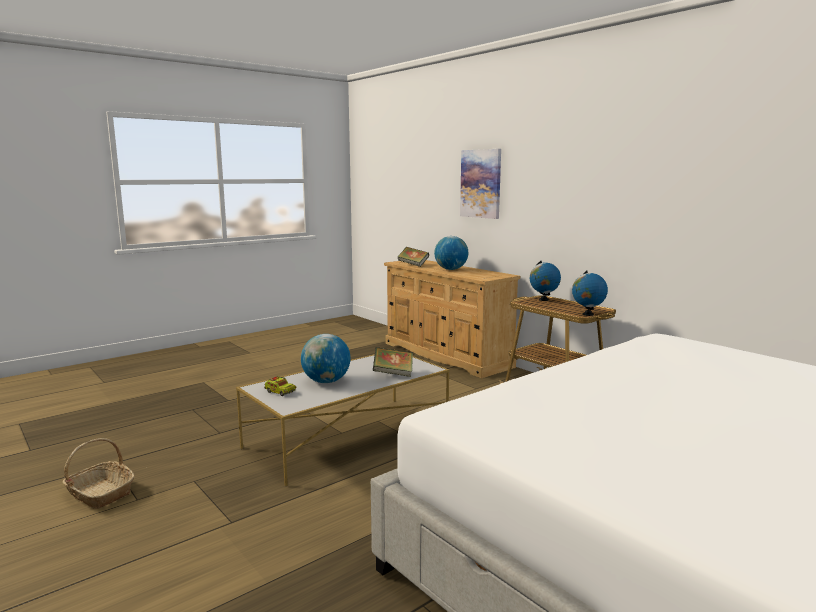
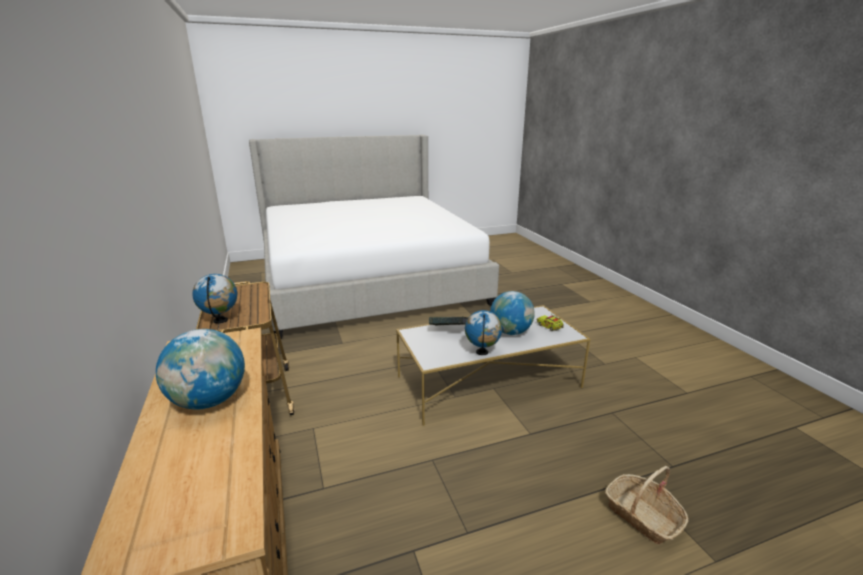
camera: 160 degrees left, 10 degrees up
(100, 493) = (666, 366): basket -> basket (642, 516)
(413, 265) = (228, 470): book -> none
(481, 183) = (84, 213): picture -> none
(587, 314) = (250, 287): globe -> globe (482, 352)

